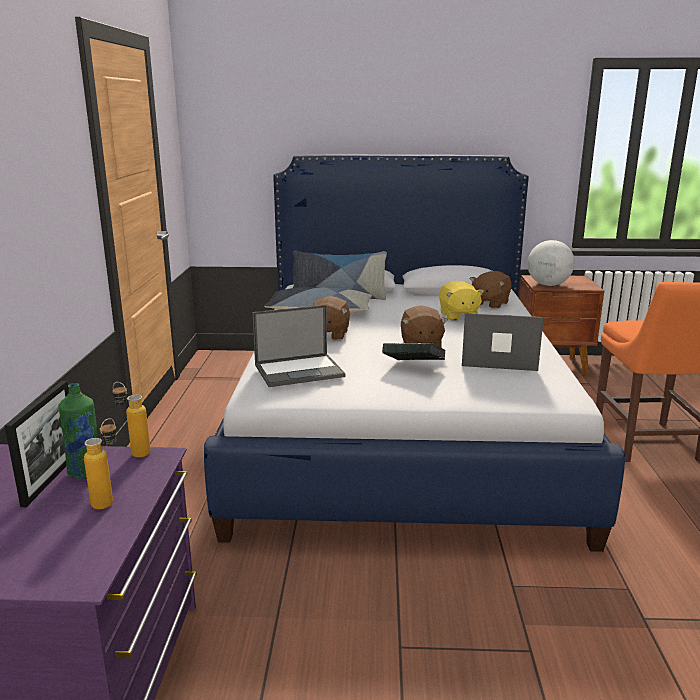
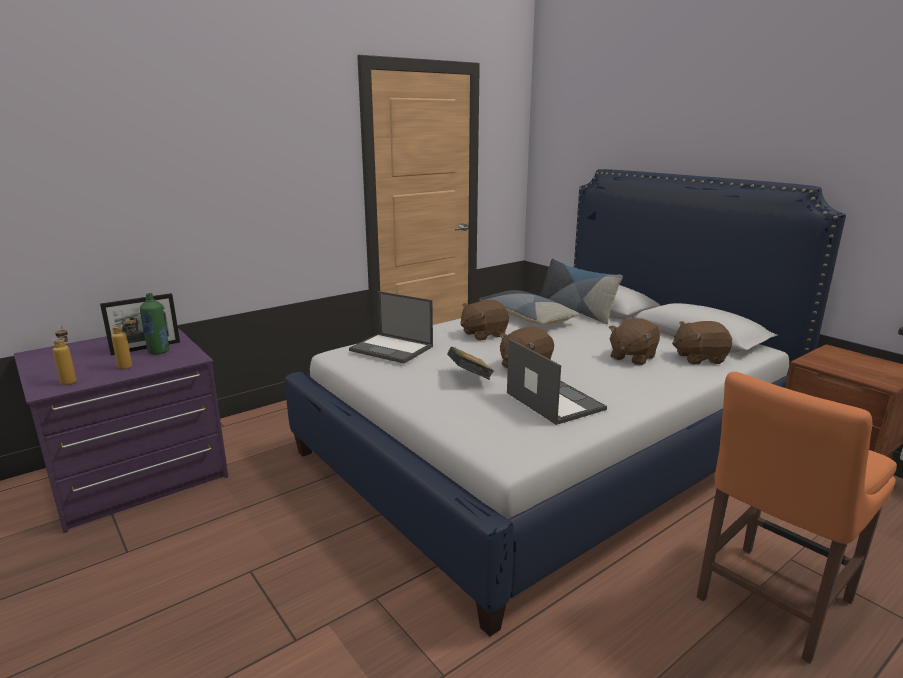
camera: 50 degrees right, 0 degrees up
(134, 452) = (193, 352): bottle -> bottle (70, 380)
(458, 316) = (632, 357): yellow plush toy -> brown plush toy
(548, 285) = (827, 363): globe -> none

